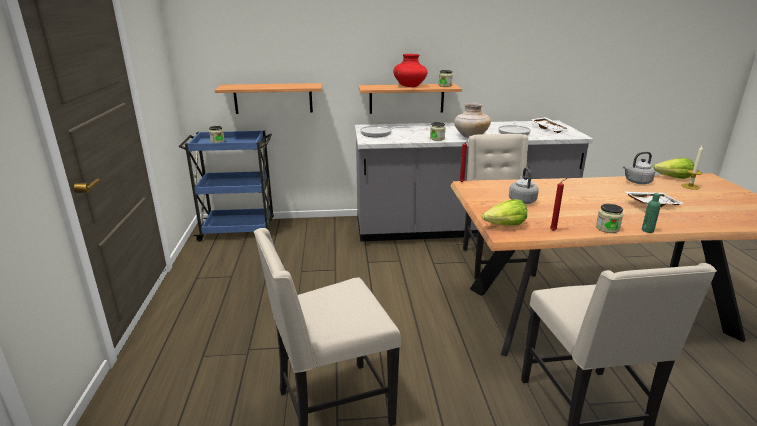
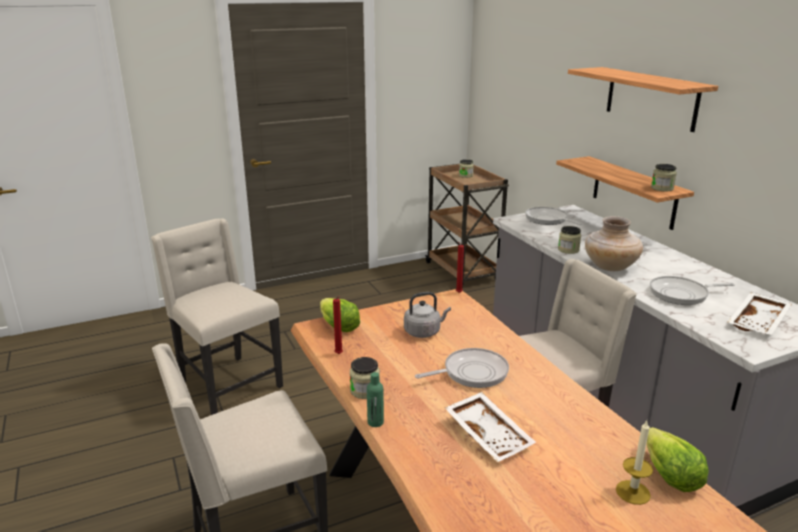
camera: 70 degrees right, 0 degrees up
(239, 230) = (463, 272): blue cart -> brown cart
(273, 98) = (521, 147): shelf -> shelf (651, 98)
(410, 86) = (620, 174): red vase -> none
(580, 197) = (471, 373): none -> frying pan
(636, 182) = (595, 428): grey kettle -> none

